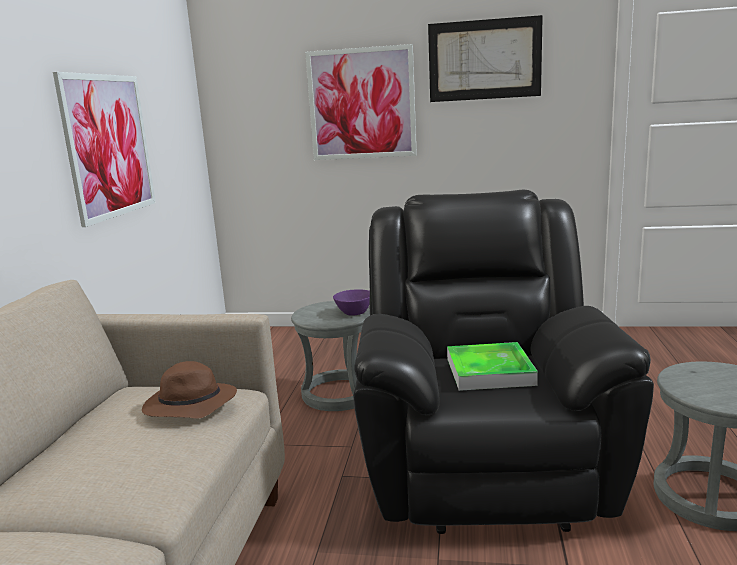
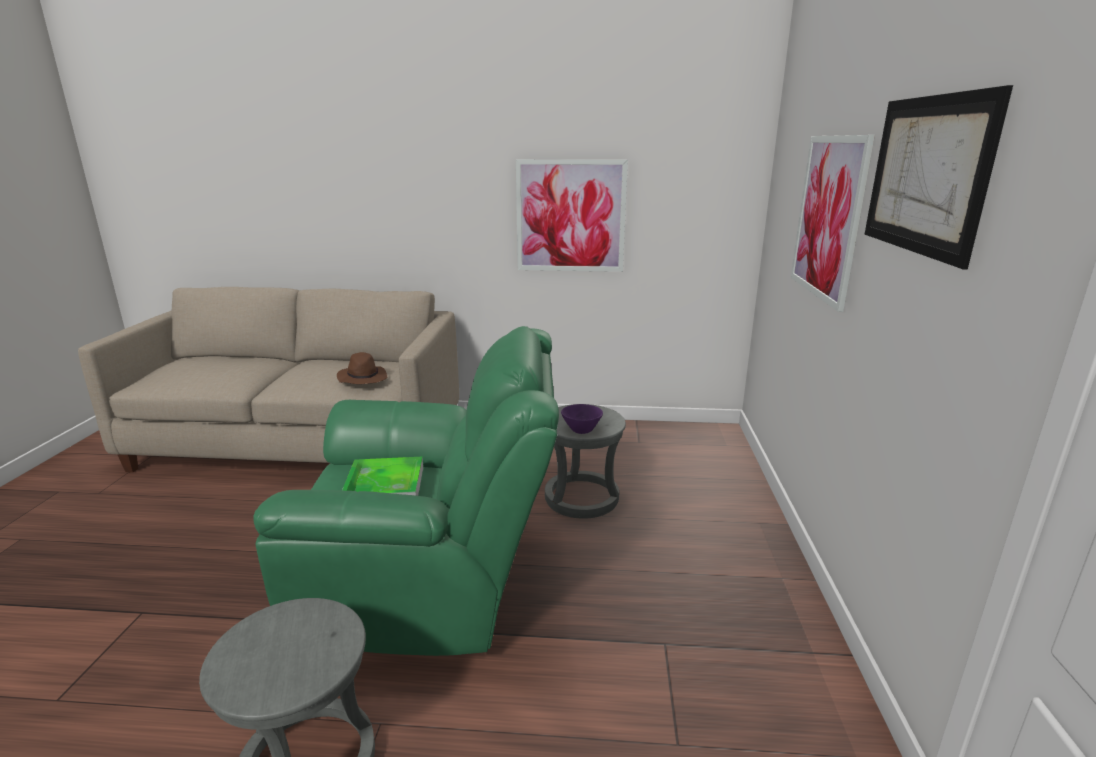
camera: 85 degrees right, 5 degrees up
(484, 462) = (433, 585): black armchair -> green armchair

